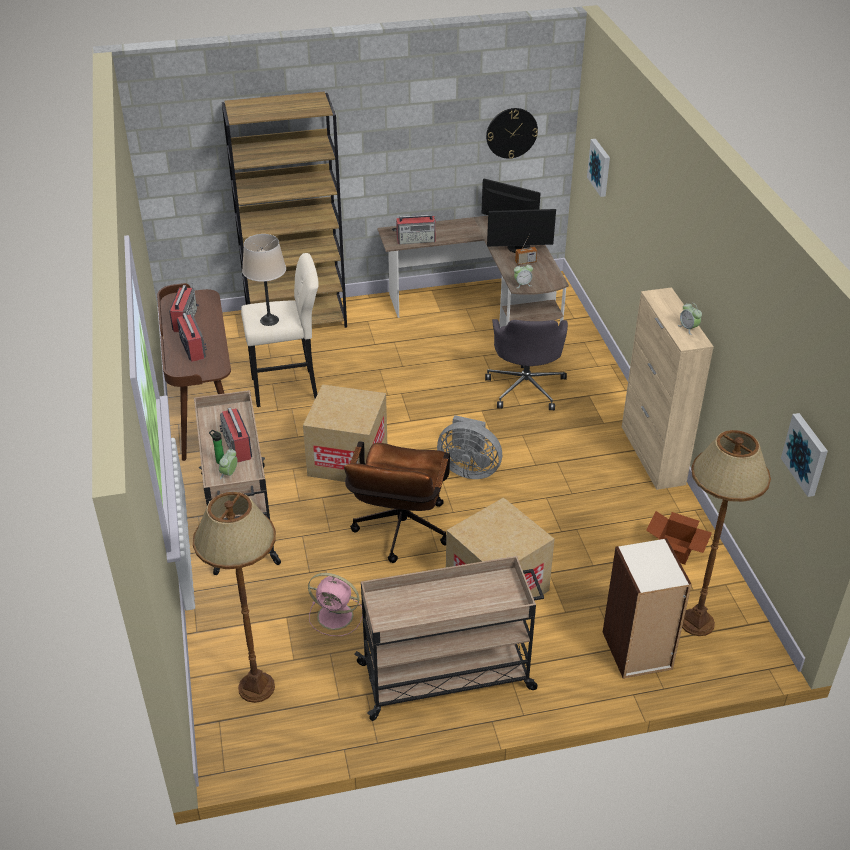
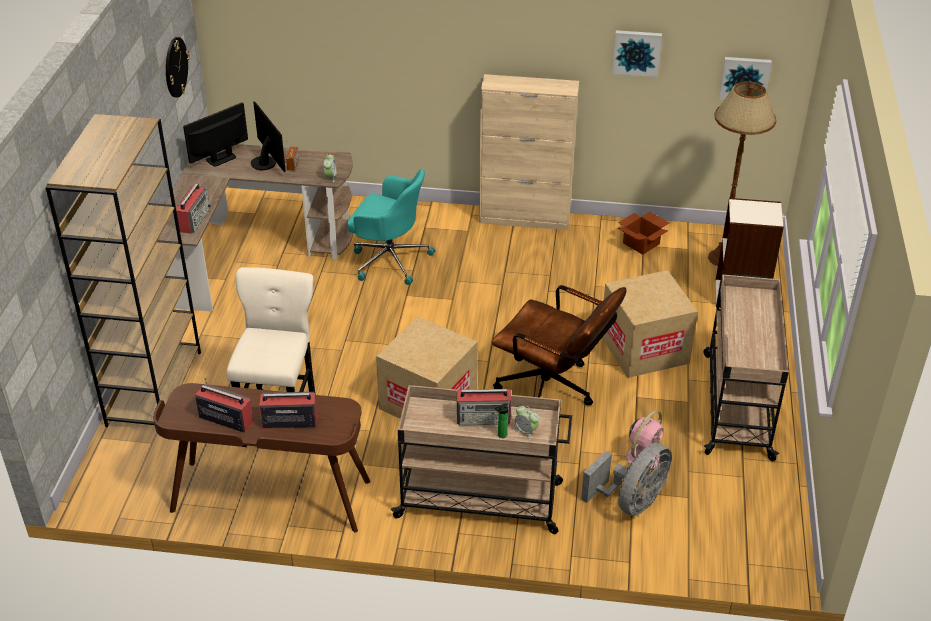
camera: 70 degrees left, 0 degrees up
(256, 687) = (714, 530): brown floor lamp -> none
(269, 320) = (279, 351): beige table lamp -> none
(469, 469) = (486, 325): grey fan -> grey fan (631, 502)
(519, 248) = (266, 162): monitor -> monitor turned 45 degrees counterclockwise
(526, 387) = (389, 259): grey office chair -> turquoise office chair
(600, 167) = (280, 43): picture -> picture (636, 52)
(688, 328) = (548, 83): alarm clock -> none

